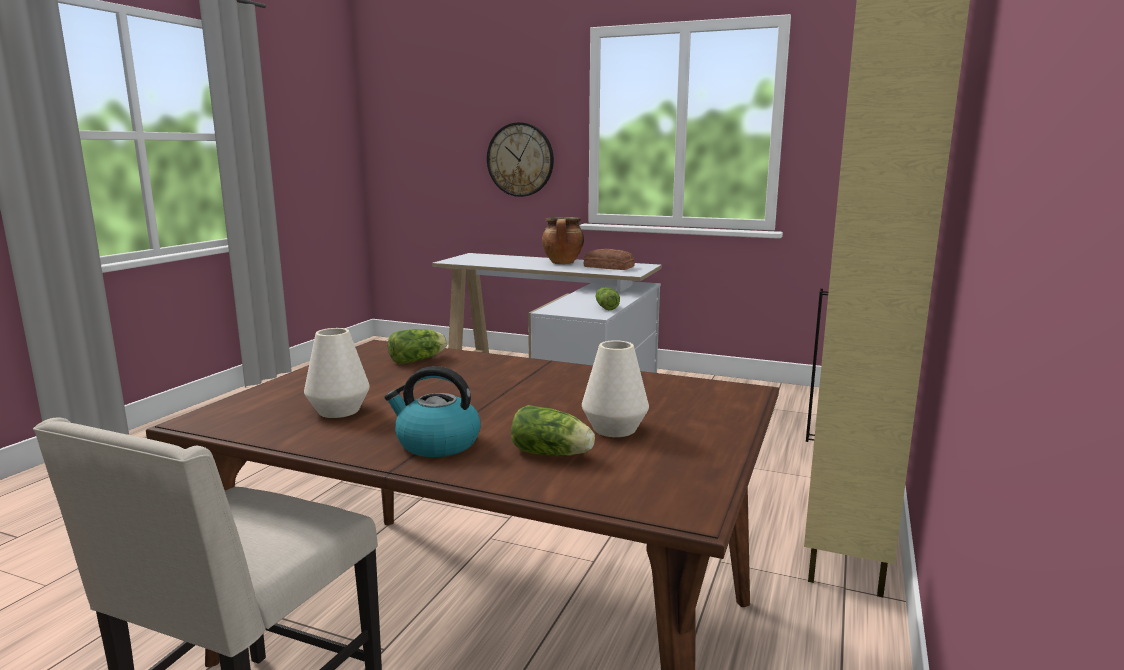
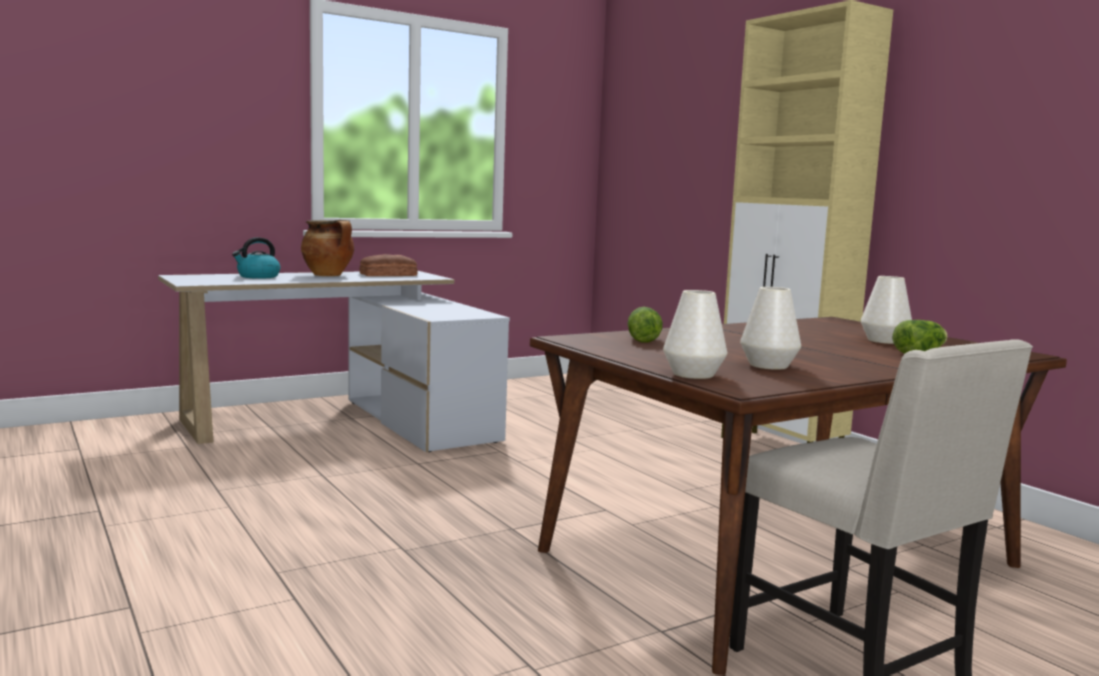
camera: 55 degrees left, 5 degrees down
(253, 398) = (693, 374): none -> white vase
(436, 444) = (877, 362): kettle -> kettle (258, 276)
(520, 159) = (216, 148): wall clock -> none
(606, 307) = (467, 310): lettuce -> none

